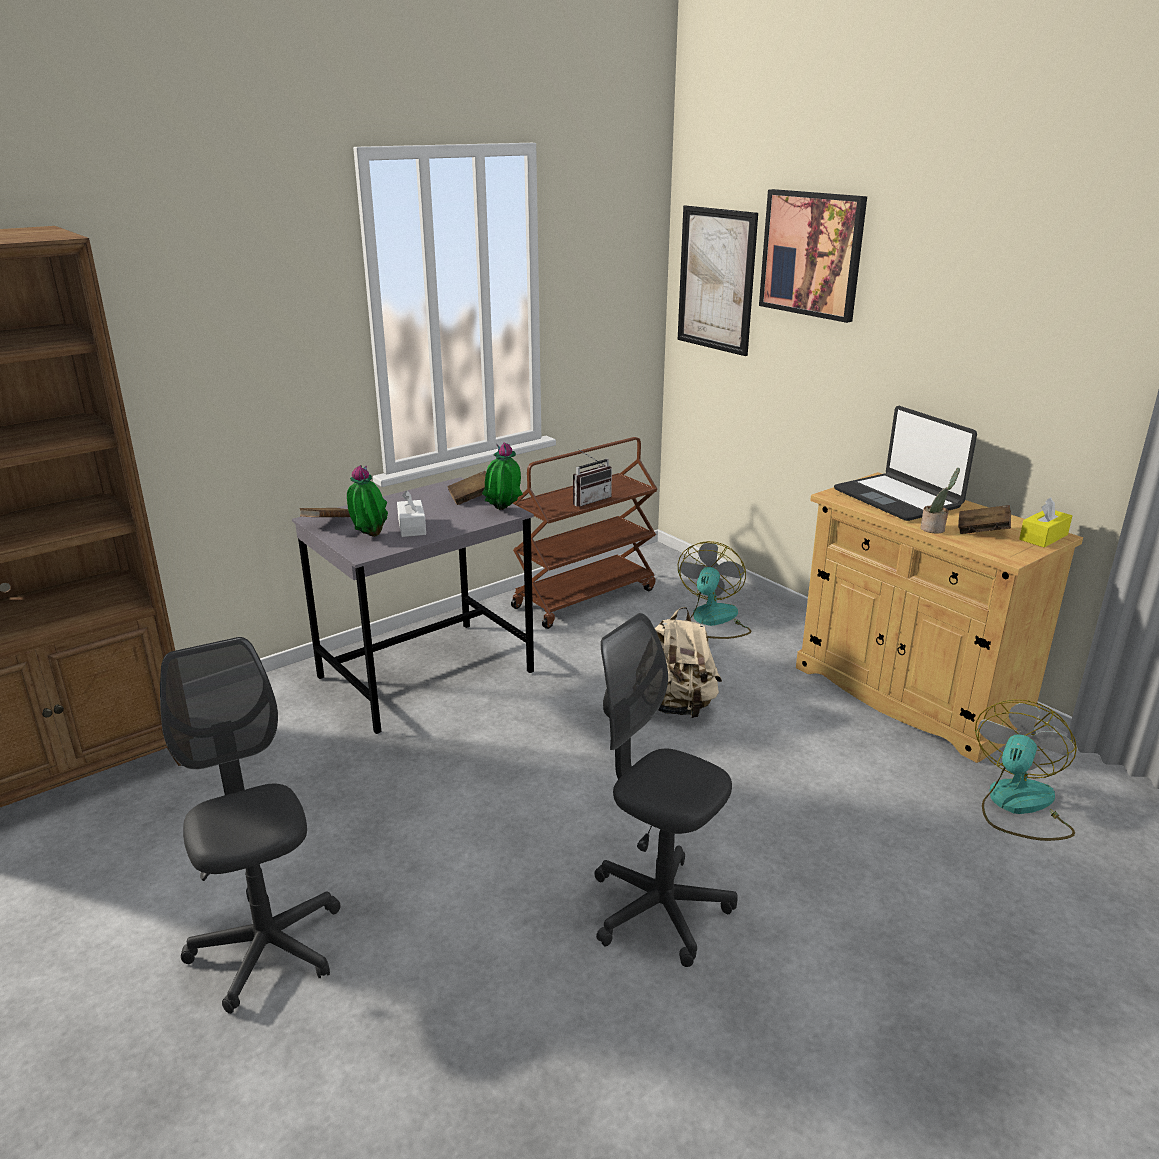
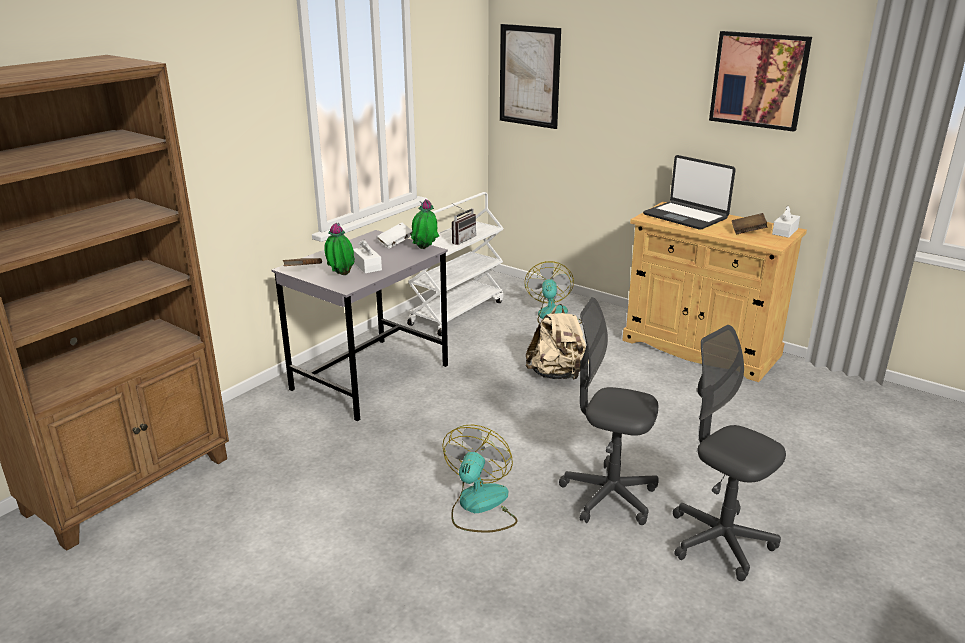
camera: 15 degrees left, 0 degrees up
(267, 948) = (360, 566): grey office chair -> grey office chair (720, 541)
(471, 498) = (395, 243): brown book -> white book
(584, 598) = (456, 312): brown cart -> white cart
(812, 254) = (604, 55): picture -> picture (759, 80)
(934, 529) = (719, 233): potted plant -> none
(1018, 806) = (792, 403): fan -> fan (479, 506)
(1043, 537) = (785, 231): yellow tissue box -> white tissue box

